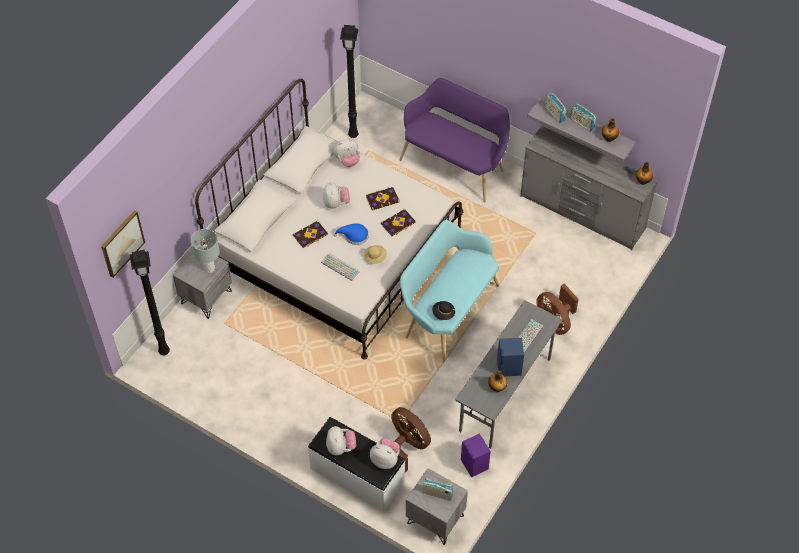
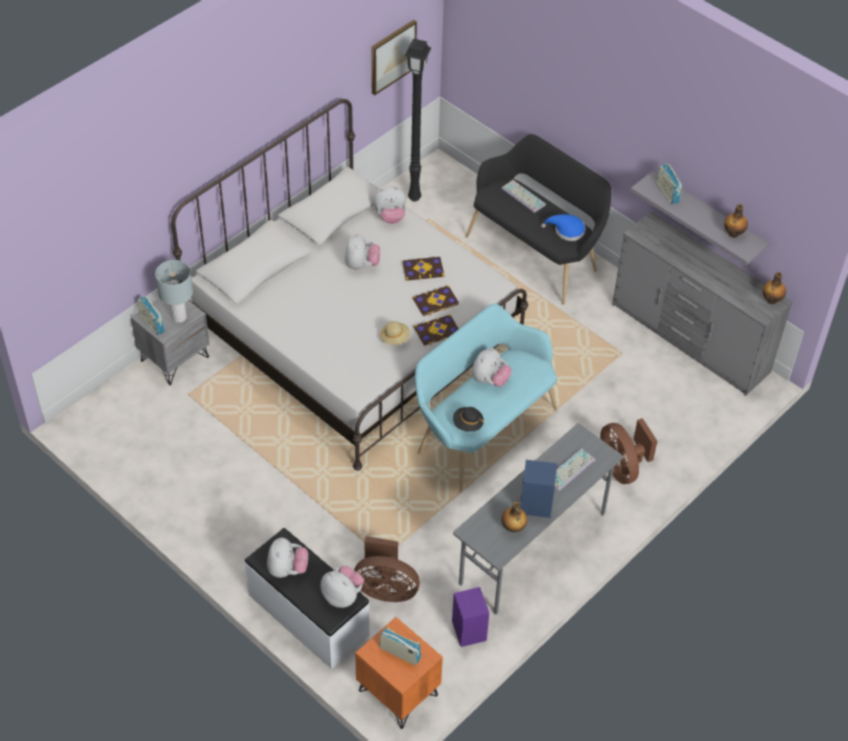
camera: 10 degrees right, 5 degrees down
(122, 243) = (54, 248): picture -> picture (392, 56)
(163, 351) = (101, 414): black floor lamp -> none
(310, 235) = (318, 297): book -> book (437, 331)
(339, 267) = (344, 342): keyboard -> keyboard (522, 196)
(354, 236) = (374, 307): blue hat -> blue hat (566, 231)
(407, 445) = (385, 589): brown fan -> brown fan turned 135 degrees clockwise
(435, 519) = (397, 693): grey nightstand -> orange nightstand
(451, 276) = (489, 380): none -> plush toy
(455, 164) = (536, 252): purple bench -> black bench
(582, 123) = (701, 210): radio -> radio (152, 323)

